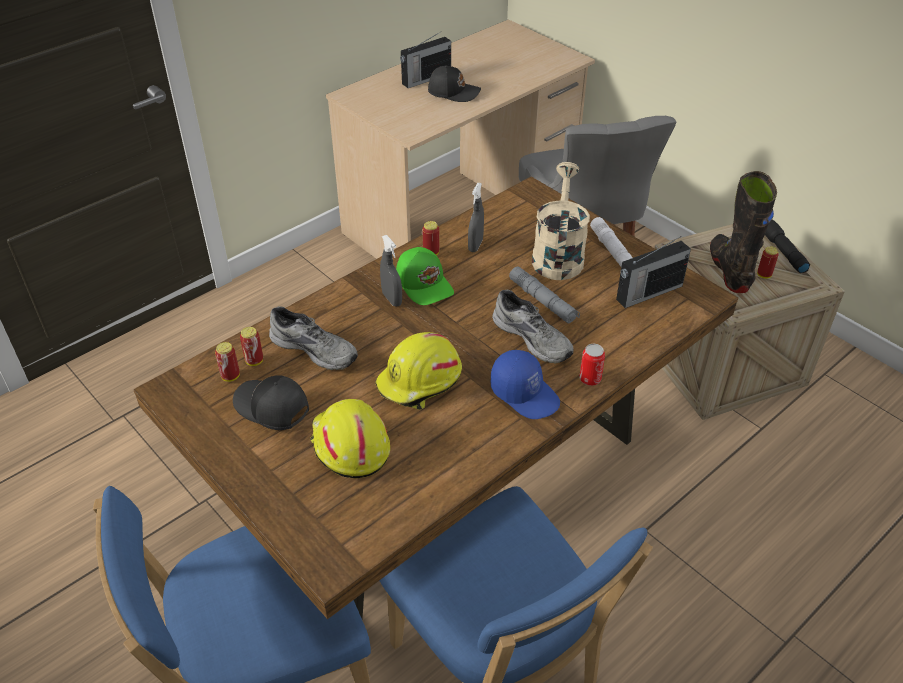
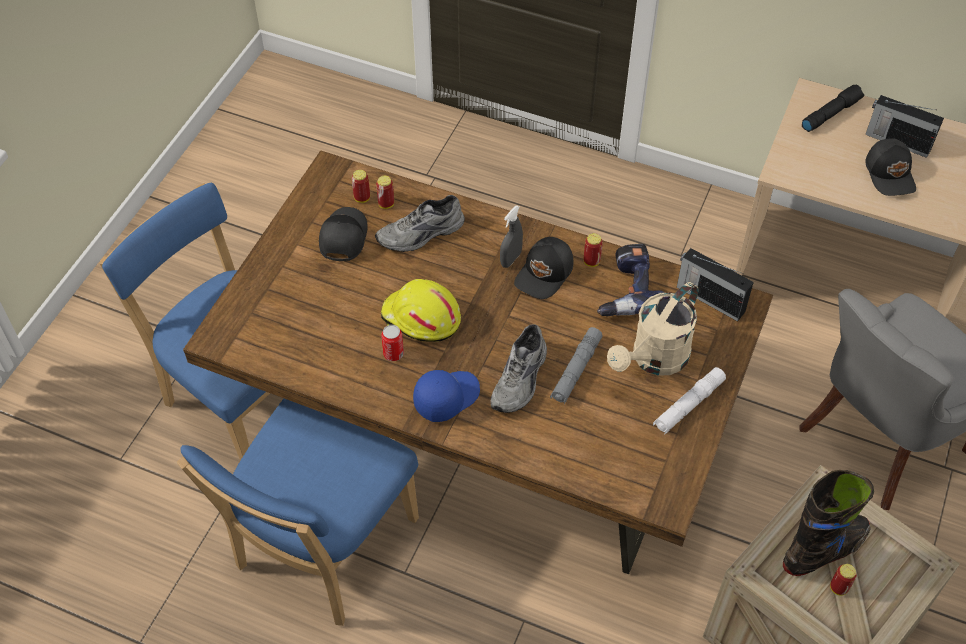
camera: 65 degrees right, 10 degrees up
(316, 348) = (421, 235): grey shoe -> grey shoe turned 60 degrees clockwise
(349, 446) = (328, 301): yellow hard hat -> none
(425, 284) = (545, 274): green cap -> black cap
(475, 245) = (625, 290): grey spray bottle -> power drill
(525, 393) = (446, 397): blue cap -> blue cap turned 150 degrees counterclockwise
(558, 254) = (654, 360): beige watering can -> beige watering can turned 150 degrees clockwise
(590, 379) = (490, 439): can -> can (393, 354)
(648, 293) = (641, 452): radio -> radio (709, 298)
(782, 252) = (898, 599): black flashlight -> black flashlight (830, 113)

